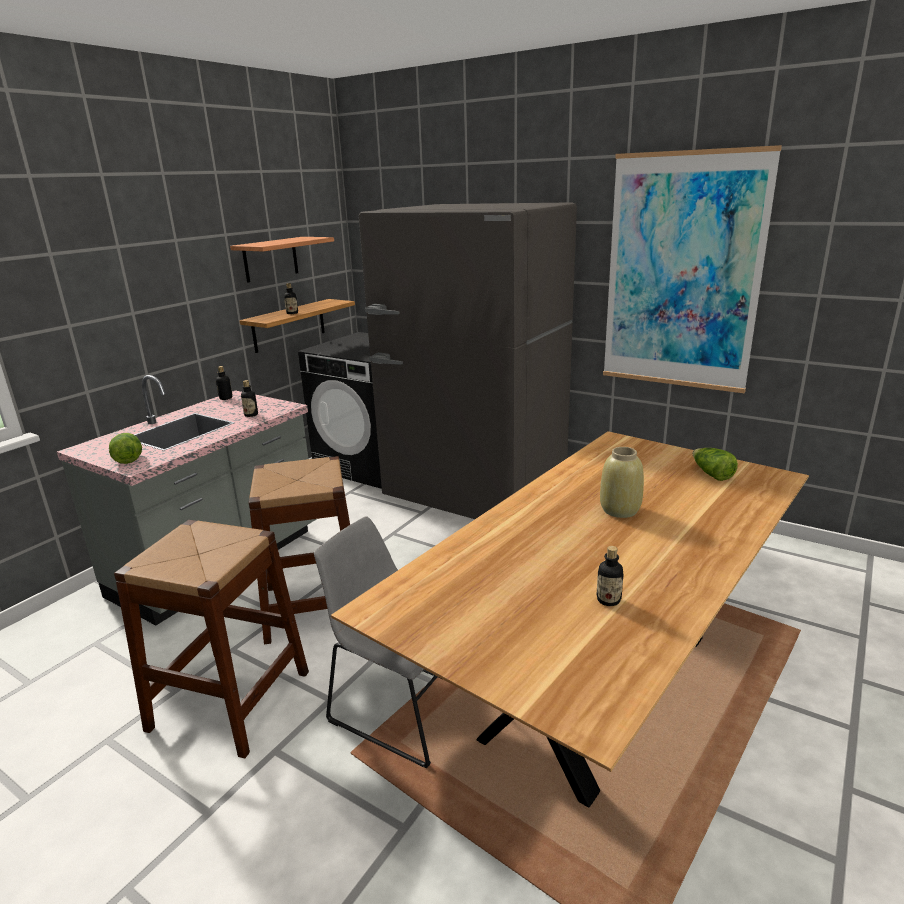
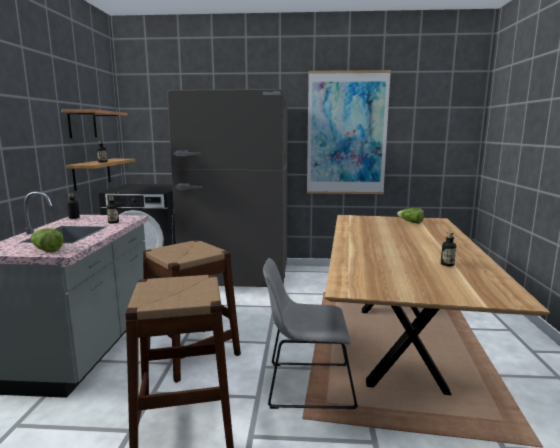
camera: 30 degrees left, 10 degrees down
(619, 510) = (394, 237): beige vase -> none

